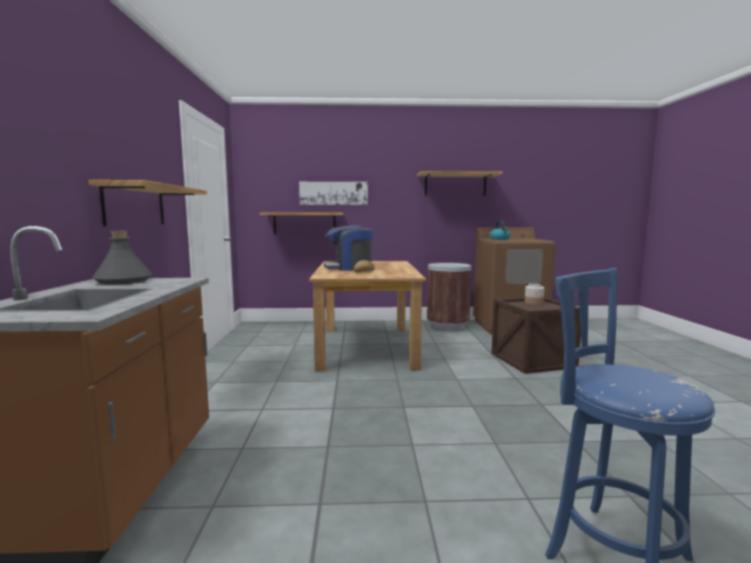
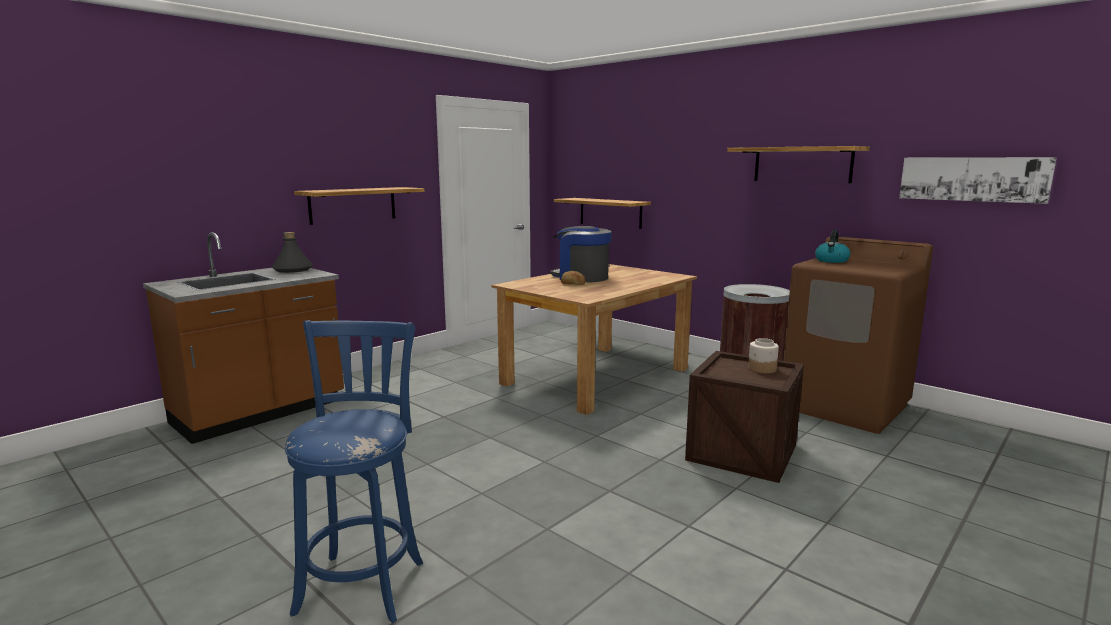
camera: 45 degrees right, 5 degrees up
(333, 193) = (642, 176): picture -> picture (972, 179)

